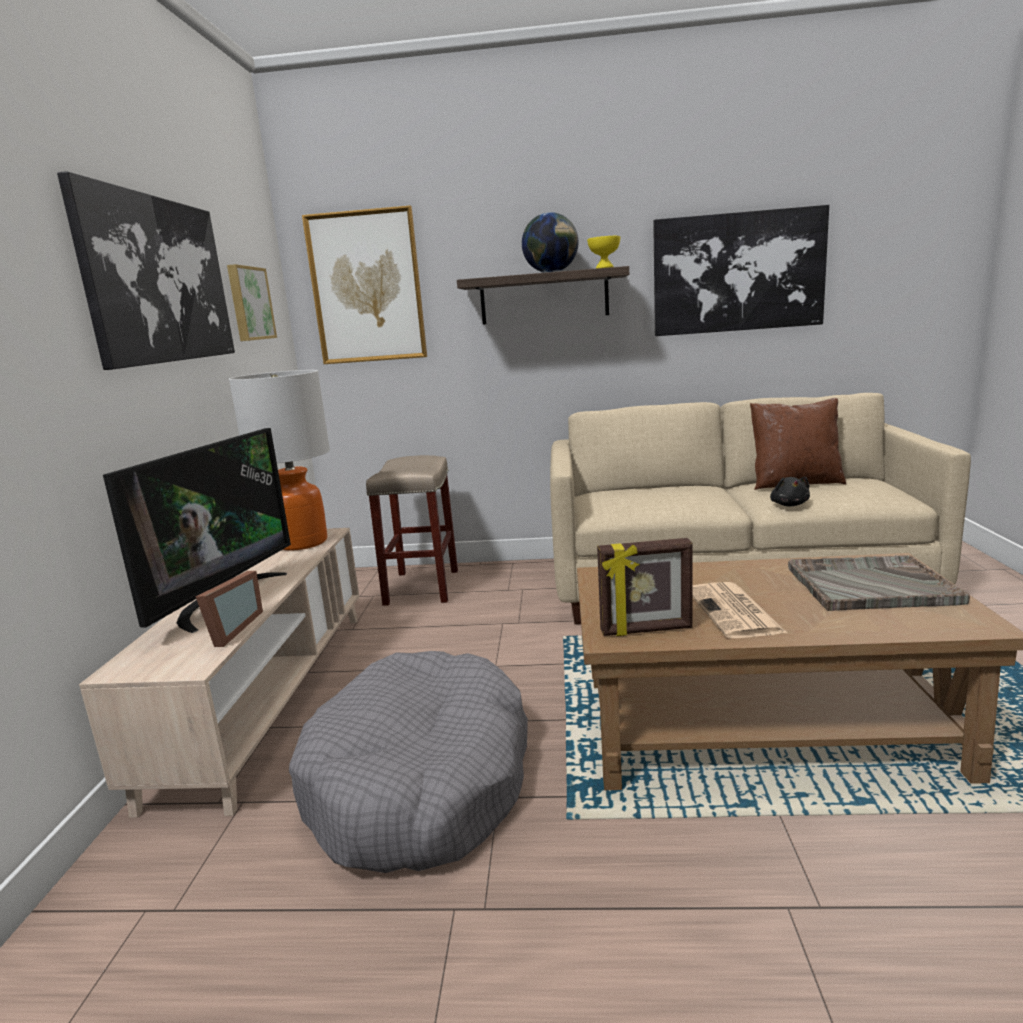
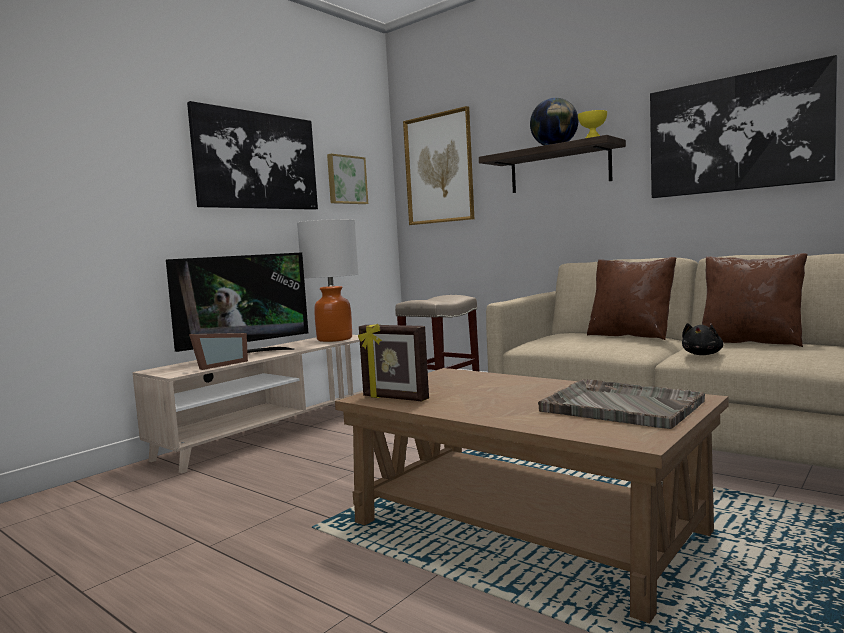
camera: 35 degrees right, 10 degrees down
(420, 782) = (275, 487): grey dog bed -> none
(679, 488) = (631, 335): none -> brown pillow
(734, 612) = (473, 400): newspaper -> none

